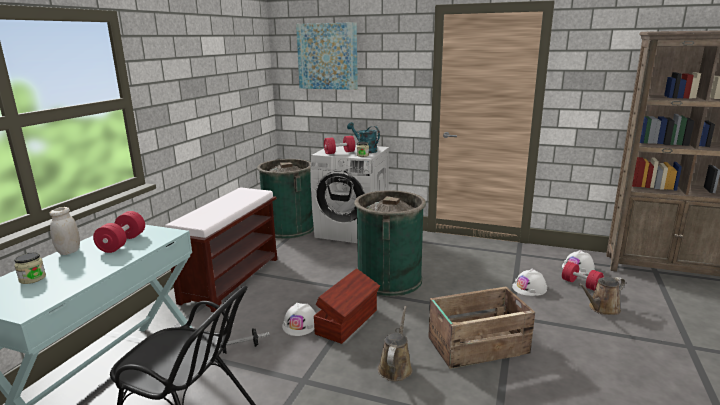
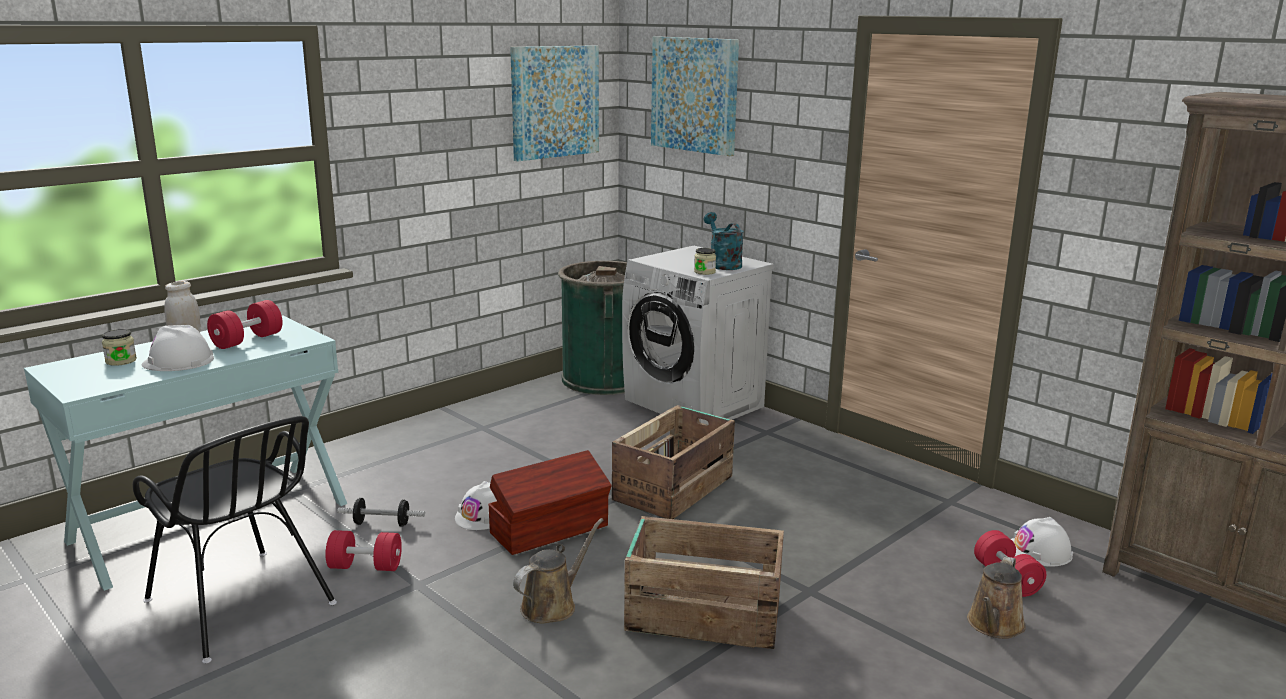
camera: 25 degrees right, 0 degrees up
(231, 279) = (455, 434): brown bench -> none
(244, 65) = (554, 102): none -> picture
(339, 152) = (675, 262): red dumbbell -> red dumbbell (365, 567)
(389, 279) = (675, 488): green trash can -> crate
(529, 288) = (898, 559): white hard hat -> white hard hat (178, 361)
(602, 308) = (994, 626): brown watering can -> brown watering can turned 60 degrees counterclockwise

